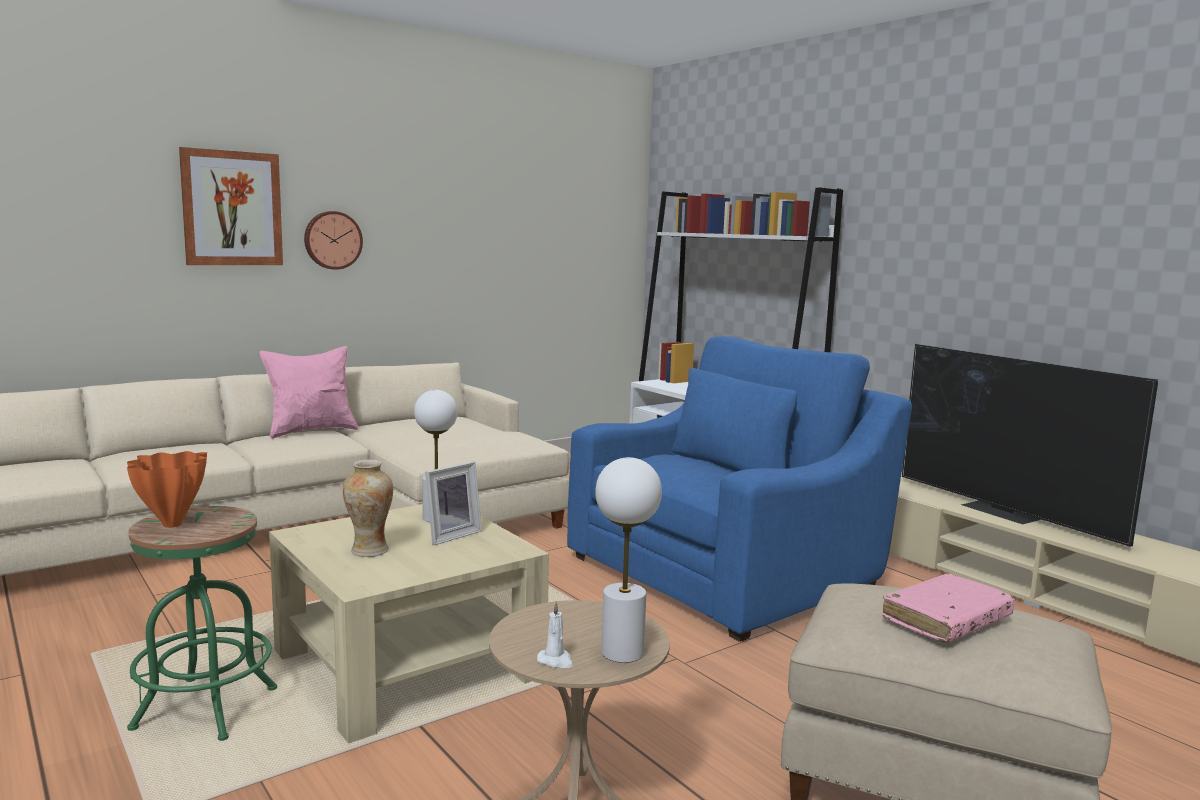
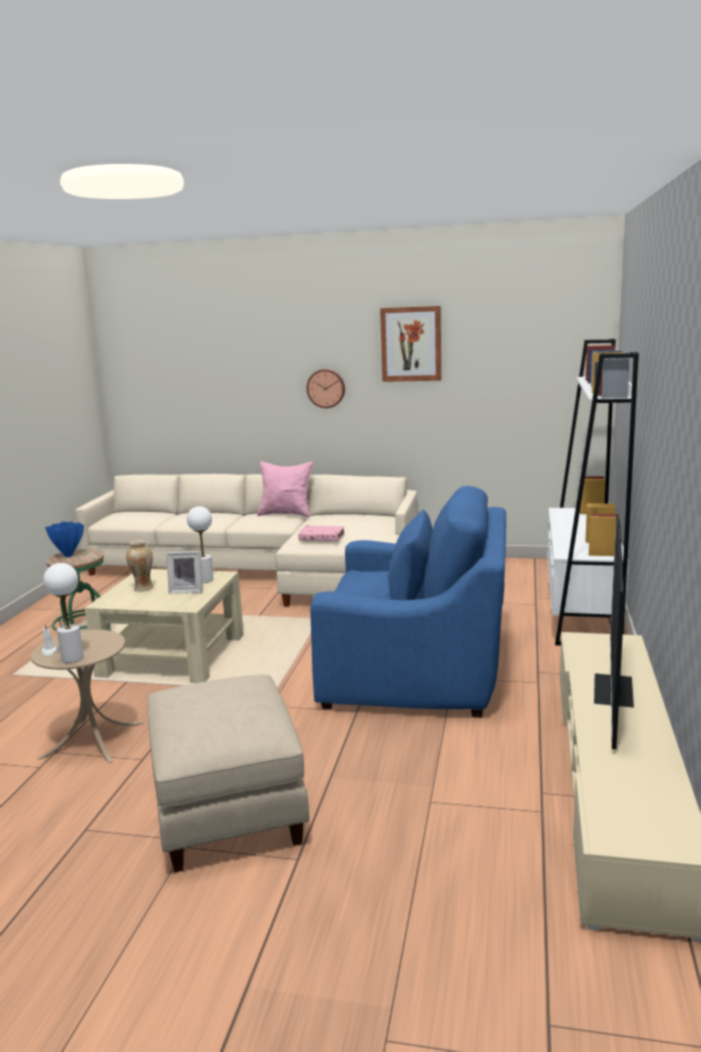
camera: 50 degrees right, 5 degrees up
(171, 525) = (67, 556): orange vase -> blue vase
(232, 208) = (264, 371): picture -> picture (411, 344)
(946, 620) = (211, 704): pink book -> pink book (322, 538)

